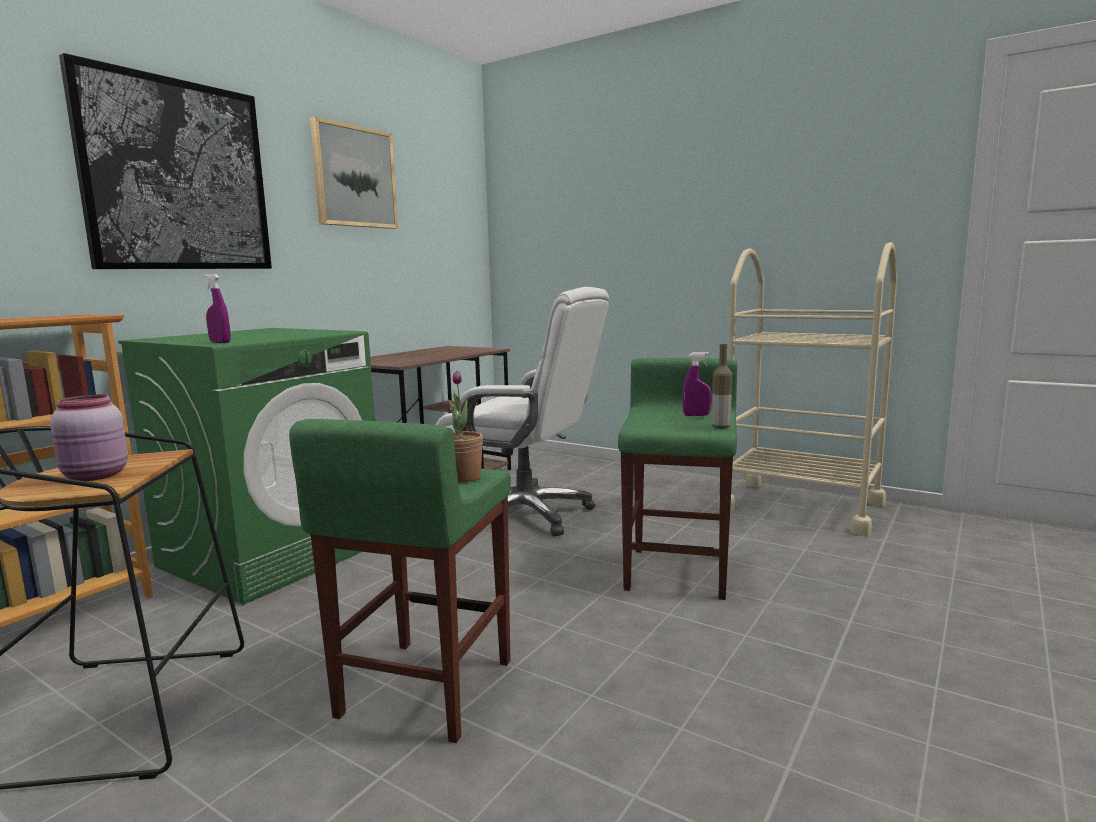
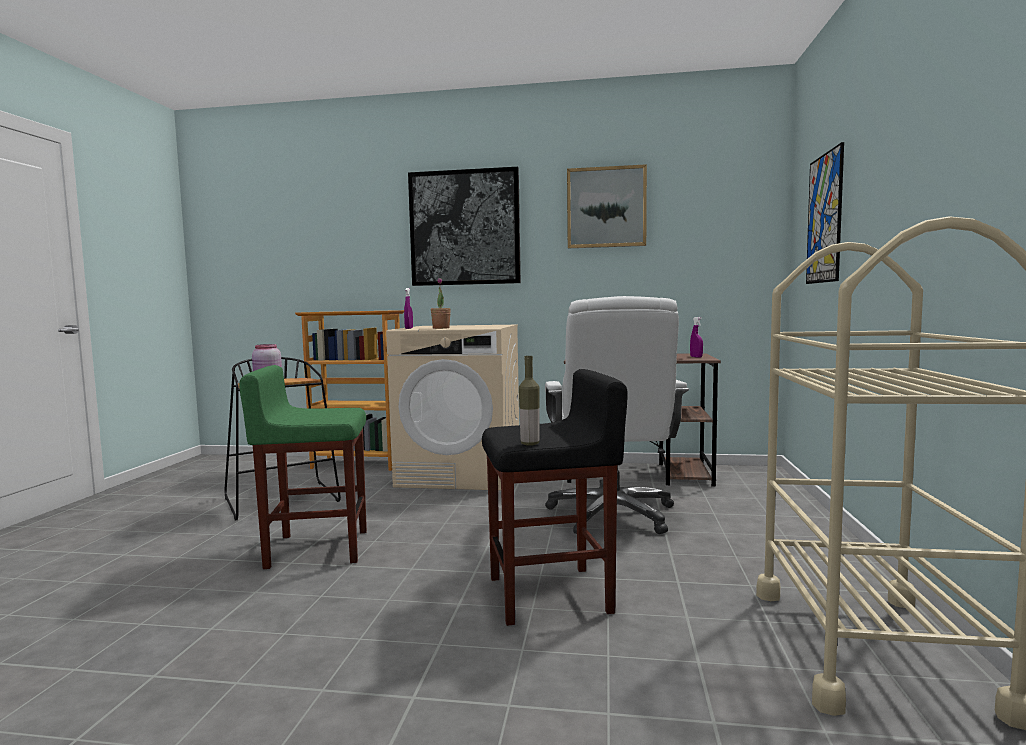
camera: 65 degrees right, 5 degrees down
(274, 553) = (461, 474): green washing machine -> beige washing machine
(463, 477) = (325, 418): potted plant -> potted plant (441, 328)
(573, 220) = (824, 218): none -> picture
(677, 571) = (551, 594): green stool -> black stool
(696, 415) = (564, 433): purple spray bottle -> purple spray bottle (696, 357)

